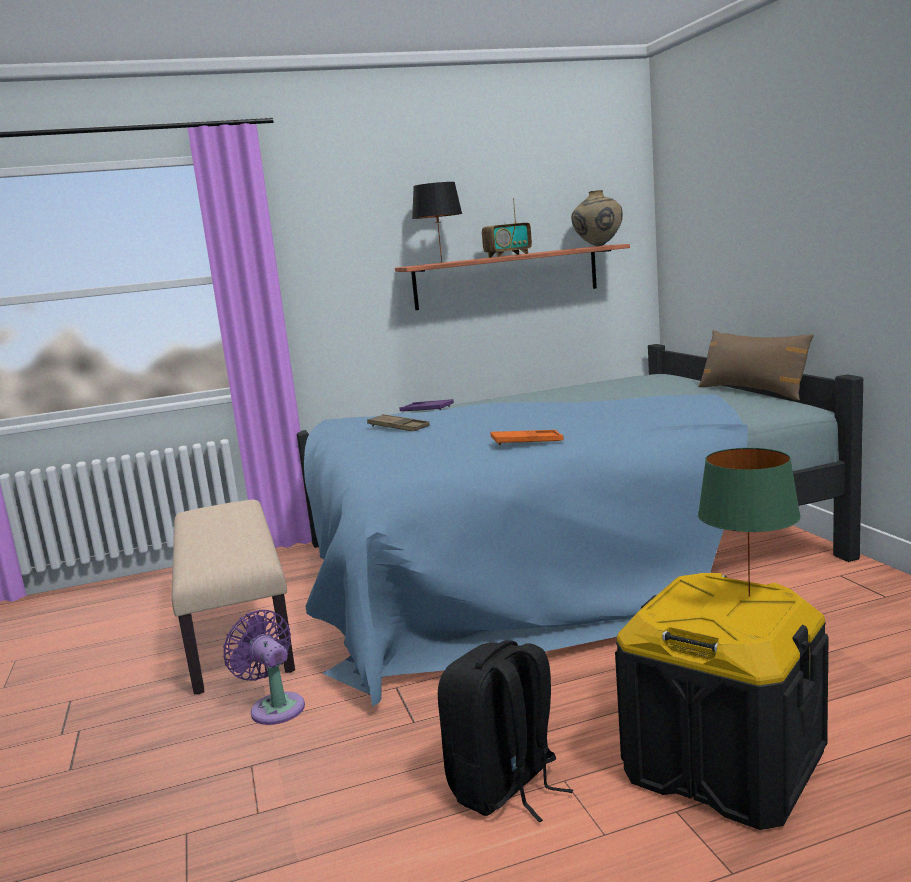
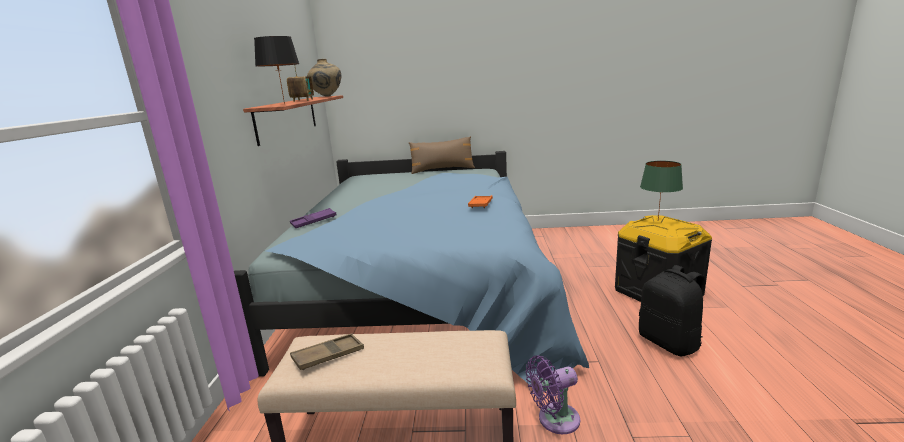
camera: 70 degrees left, 5 degrees up
(398, 428) = (369, 228): brown tray -> brown tray (328, 355)

